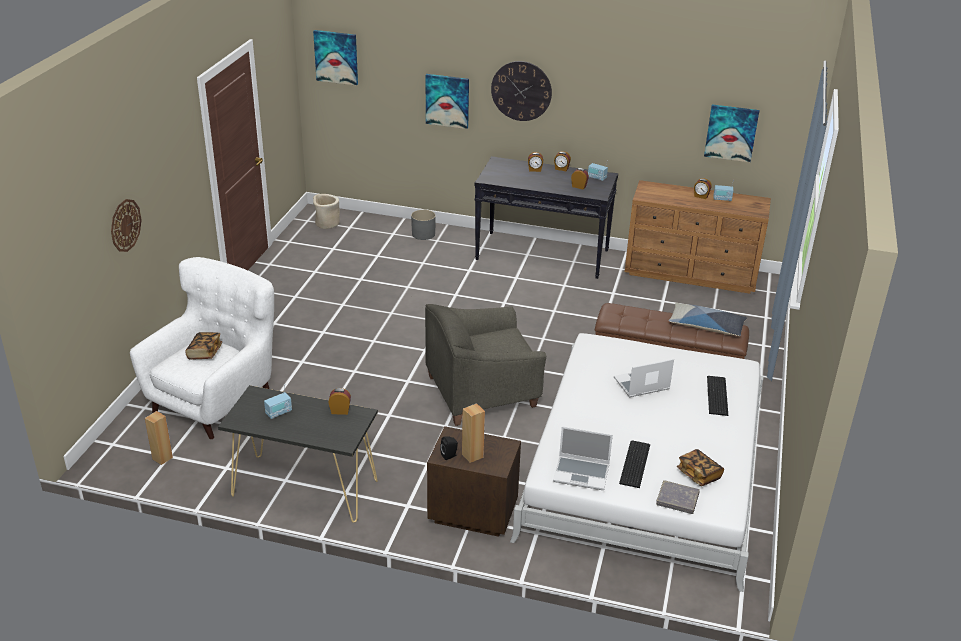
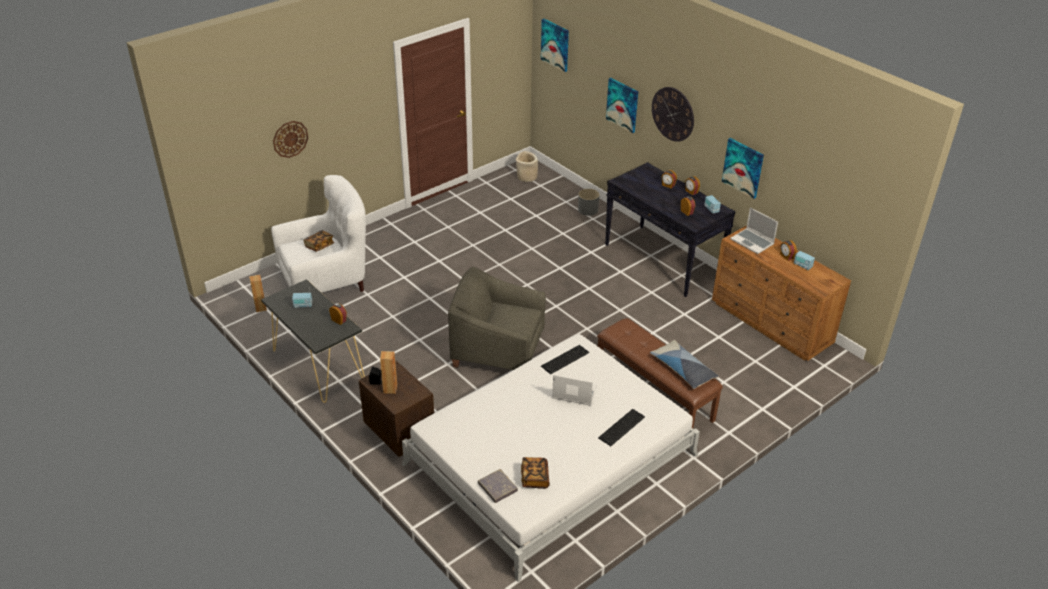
camera: 35 degrees right, 5 degrees up
(582, 473) = (453, 436): laptop -> laptop (753, 242)
(633, 464) = (496, 447): keyboard -> keyboard (564, 359)
(731, 132) = (825, 207): picture -> picture (743, 167)

